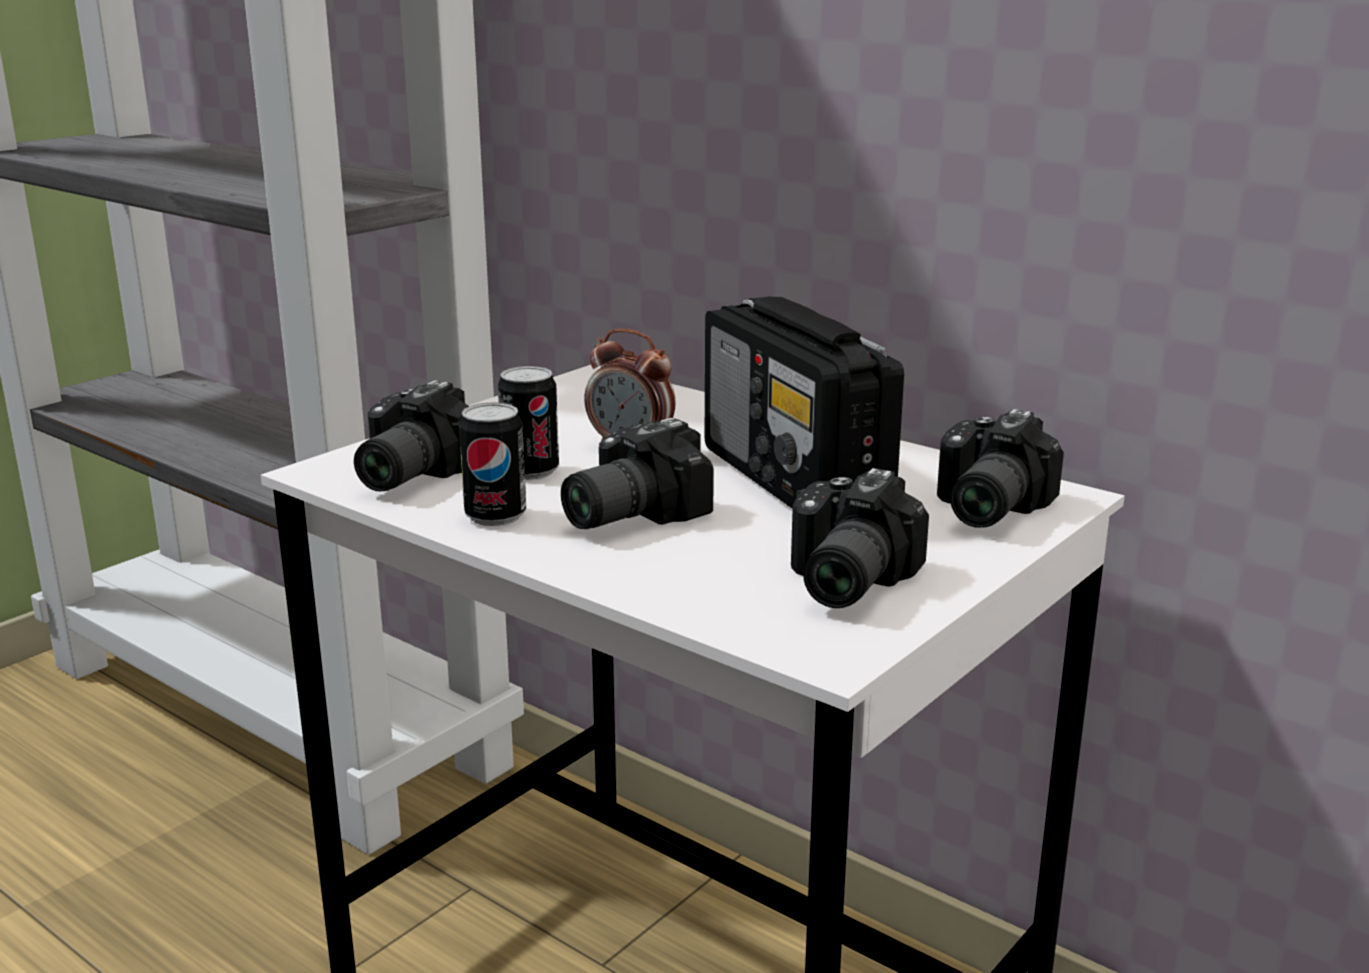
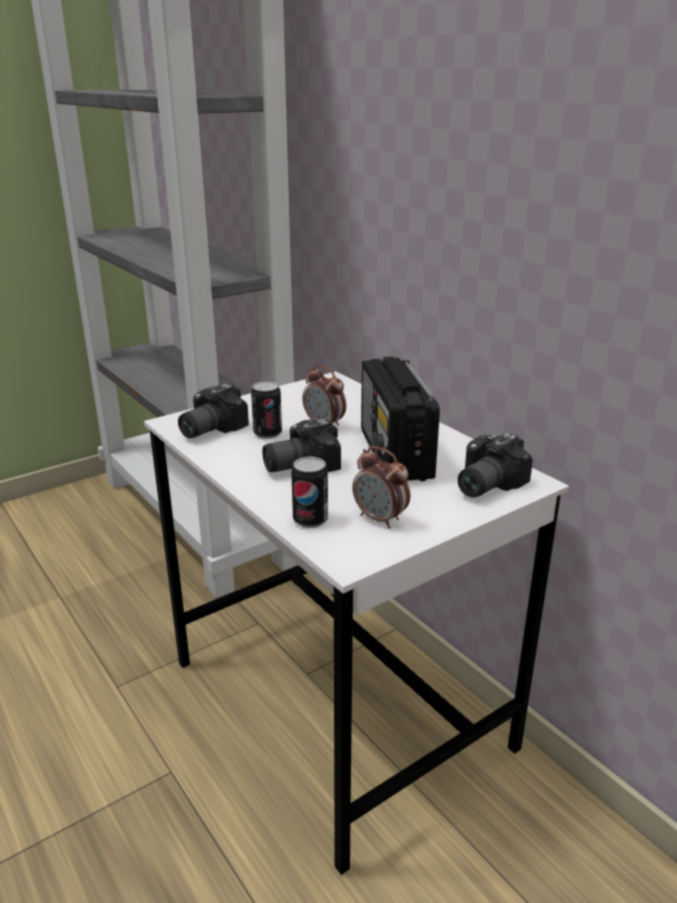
camera: 15 degrees right, 5 degrees up
(495, 516) = (236, 458): can -> can (310, 520)
(840, 582) = (380, 519): camera -> alarm clock

